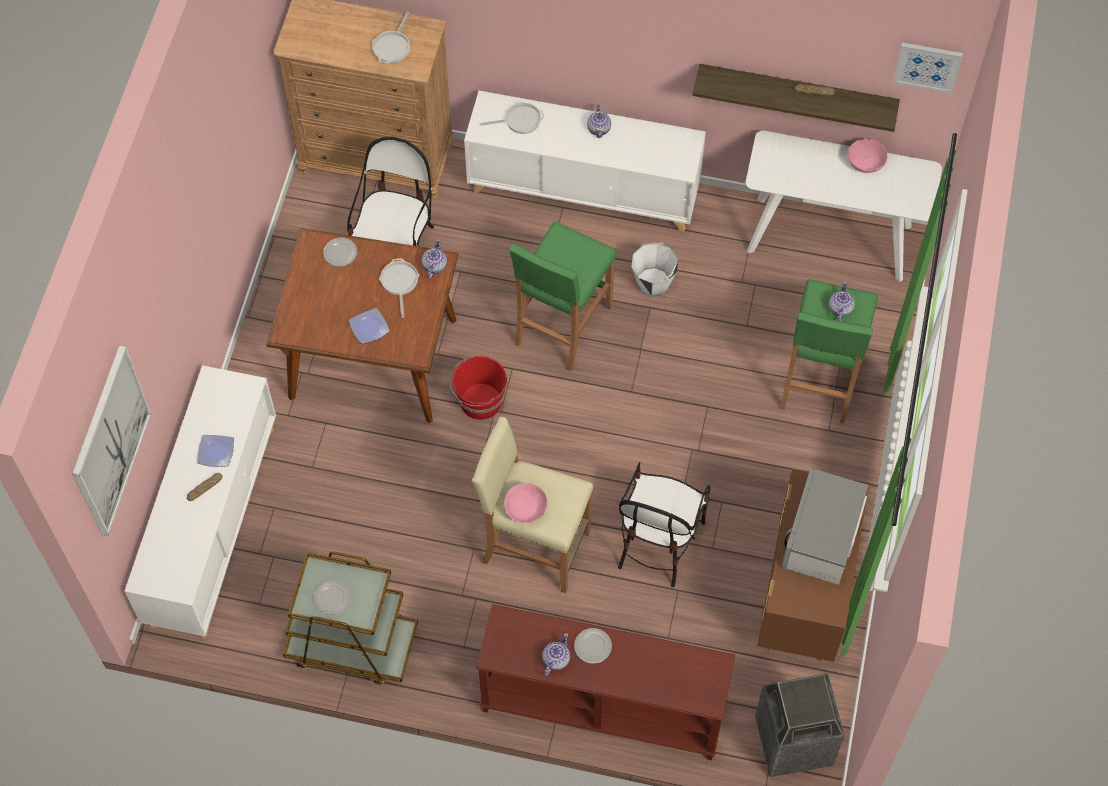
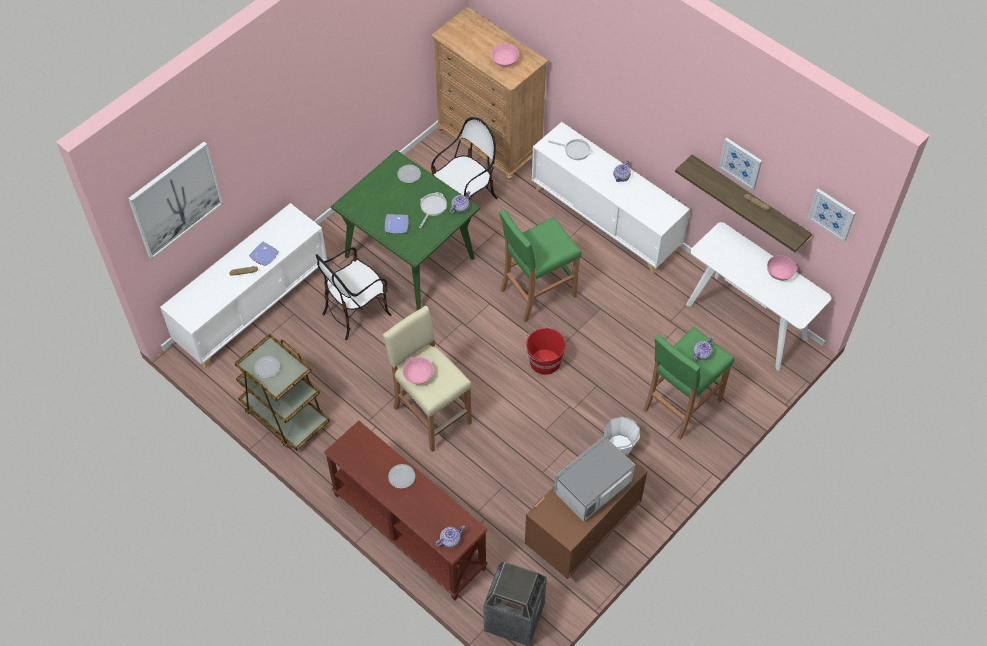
camera: 30 degrees right, 5 degrees down
(372, 358) = (409, 257): brown dining table -> green dining table
(393, 46) = (505, 61): frying pan -> pink bowl
(480, 402) = (456, 313): red bucket -> red bucket (544, 362)
(555, 660) = (373, 473): teapot -> teapot (450, 540)
(653, 283) = (612, 295): white bucket -> white bucket (619, 447)
(658, 542) = (510, 451): chair -> chair (356, 312)
(779, 50) = (741, 163): none -> picture

